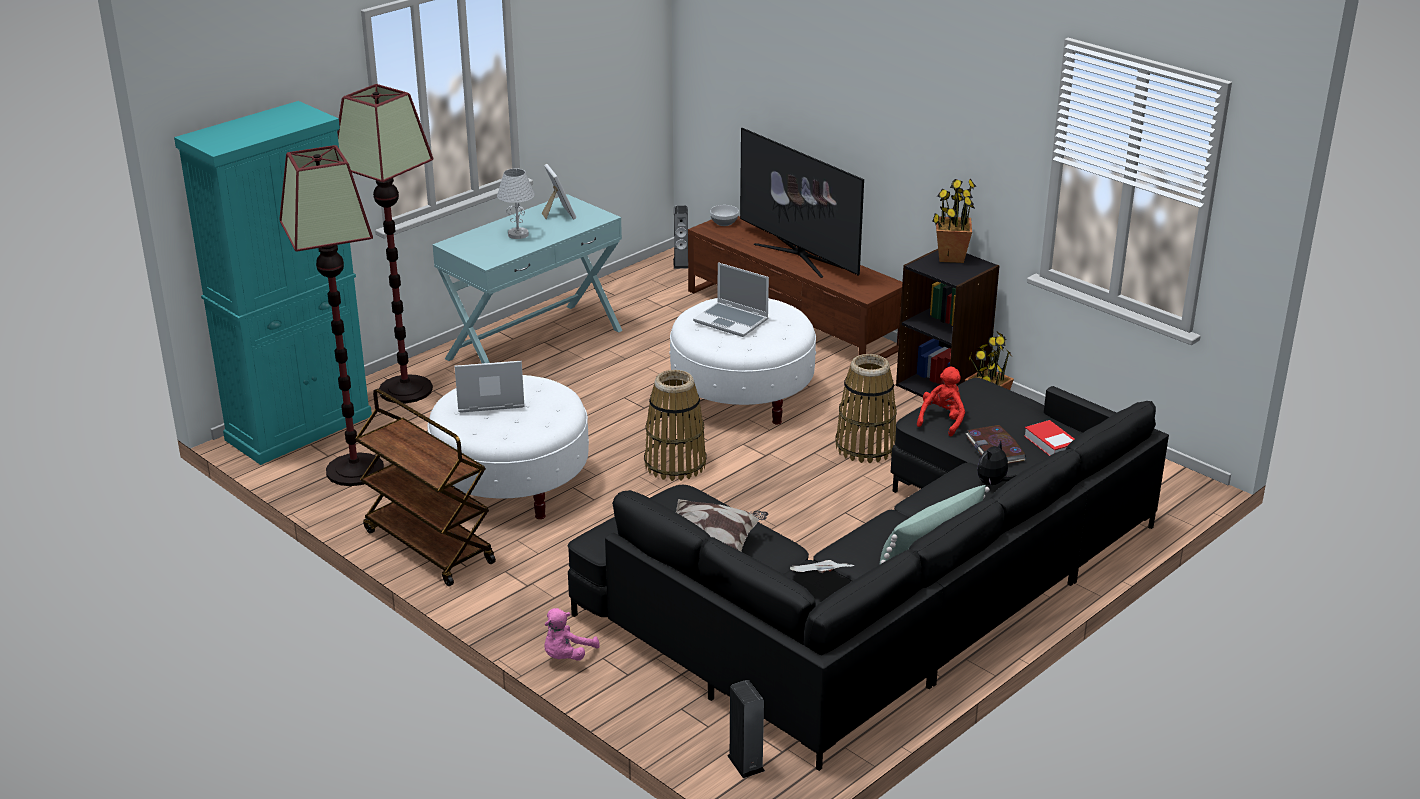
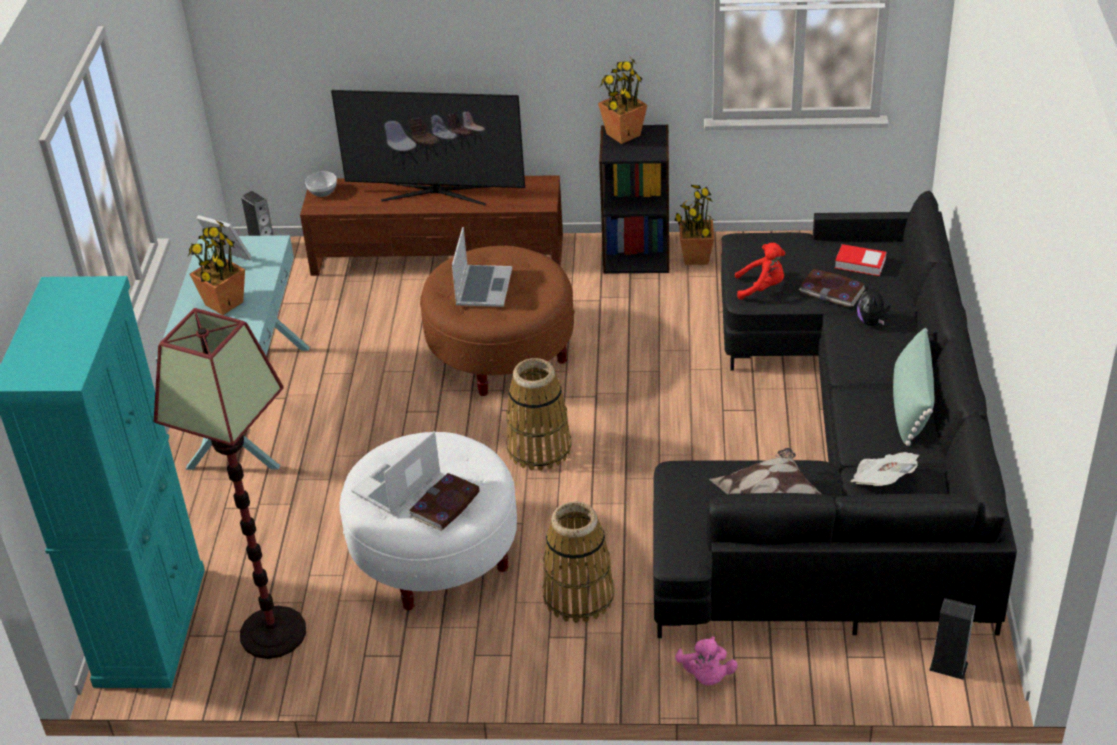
camera: 40 degrees left, 10 degrees up
(405, 389) = (196, 523): floor lamp -> none
(427, 546) = (451, 660): brown cart -> none
(499, 425) = (445, 505): none -> book
(518, 234) = (224, 304): white table lamp -> potted plant
(732, 321) = (483, 287): laptop -> laptop turned 75 degrees counterclockwise
(742, 396) = (501, 352): white ottoman -> brown ottoman
(865, 447) = (658, 343): basket -> basket (579, 596)
(942, 420) = (762, 288): red plush toy -> red plush toy turned 105 degrees clockwise

